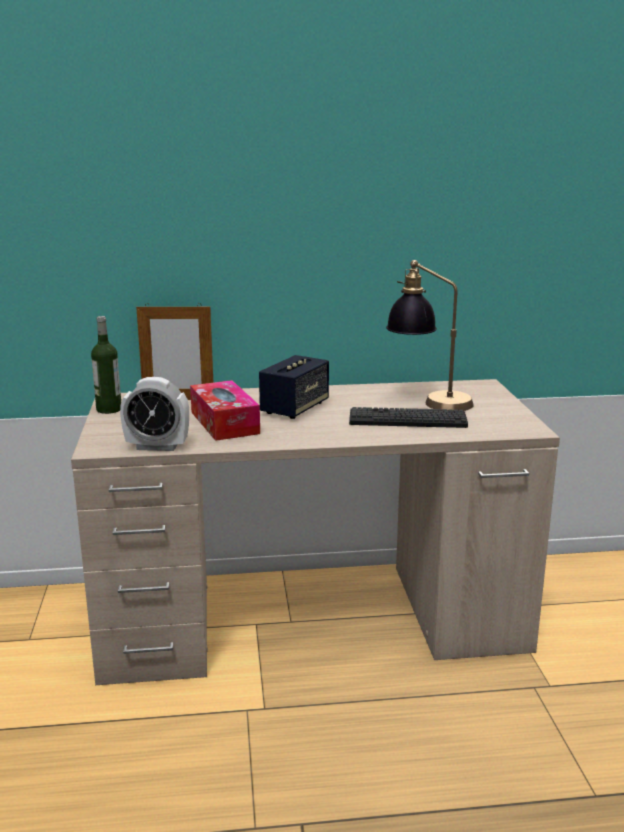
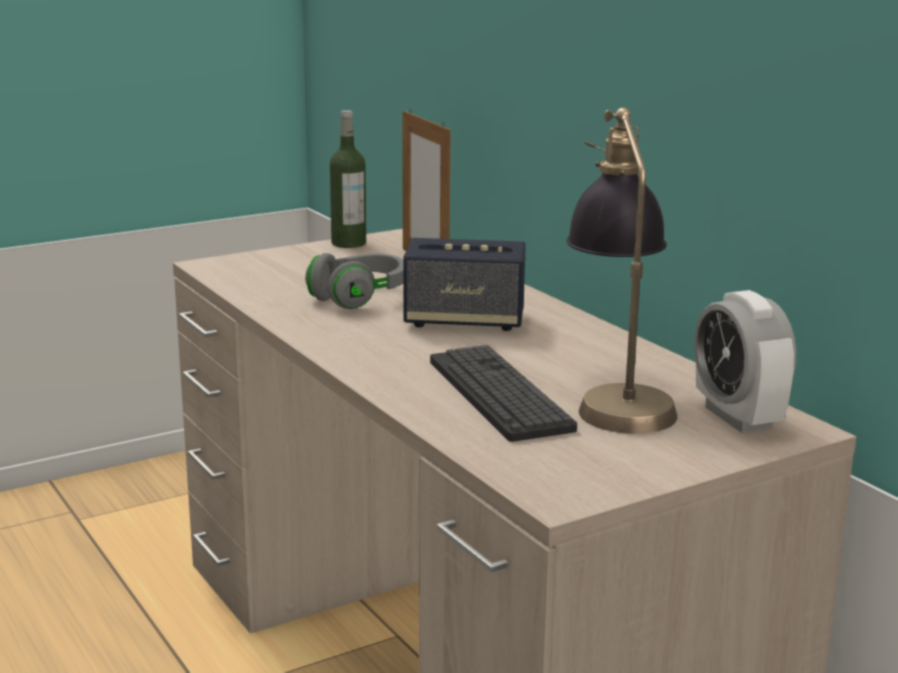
camera: 65 degrees right, 0 degrees up
(157, 446) = (239, 285): alarm clock -> alarm clock (737, 417)
(224, 422) = (359, 297): tissue box -> grey headphones

